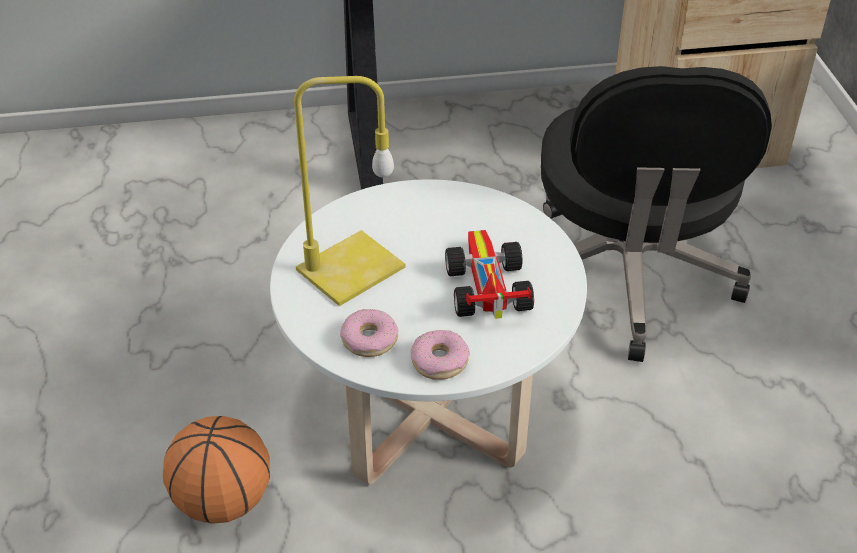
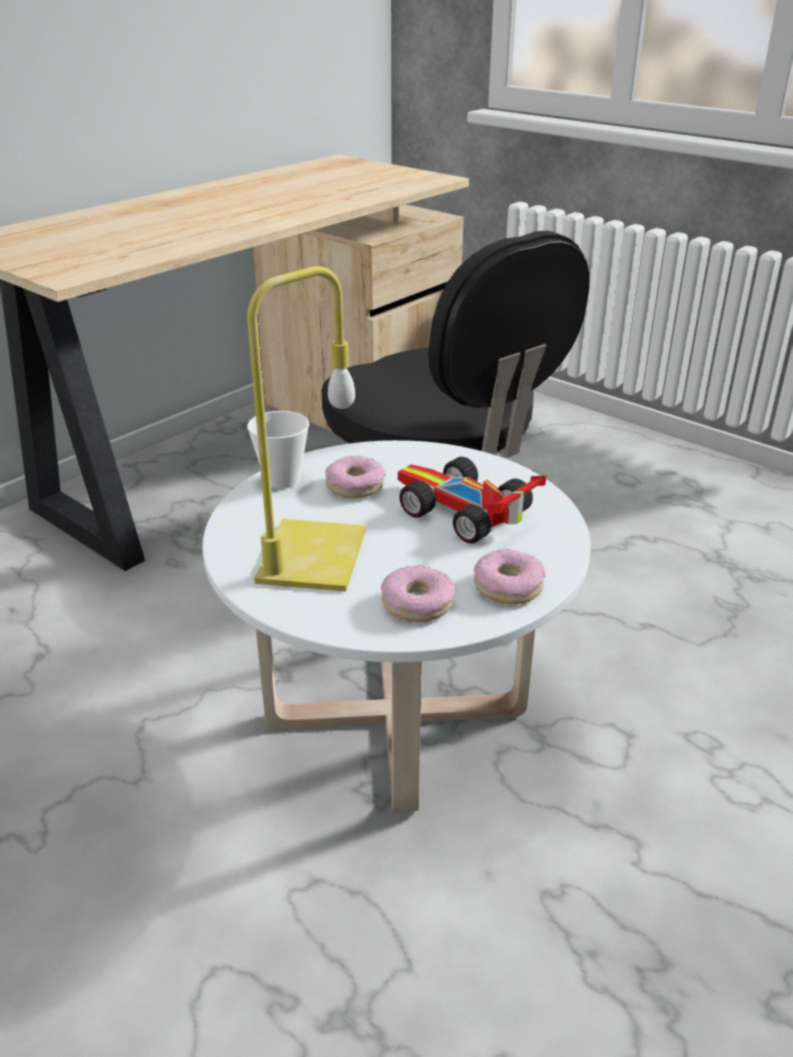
camera: 40 degrees left, 10 degrees down
(223, 501) = (278, 935): basketball -> none
(402, 197) = (282, 480): none -> cup
(442, 226) = (355, 486): none -> donut

